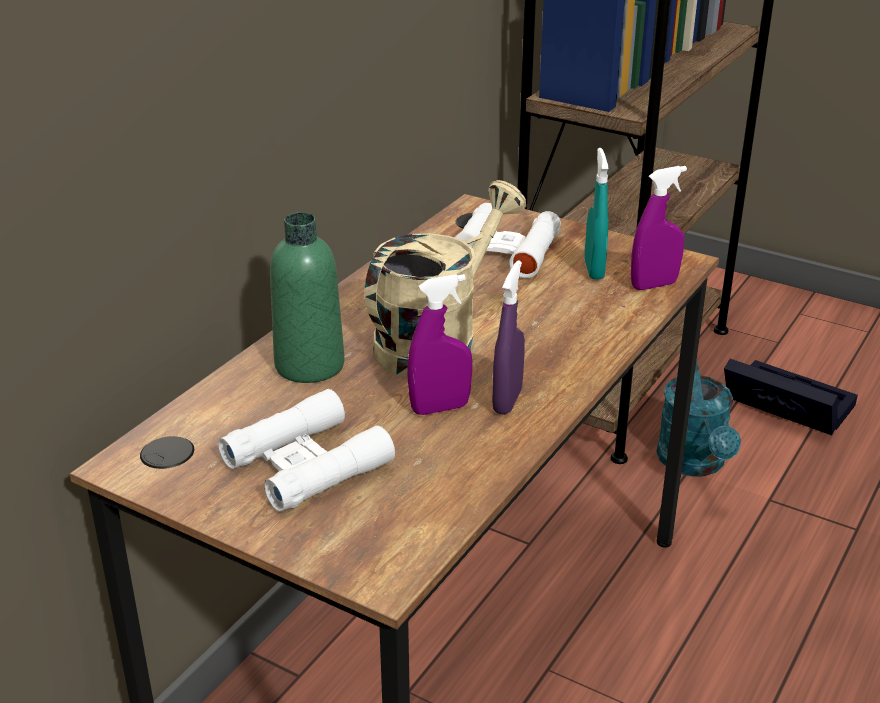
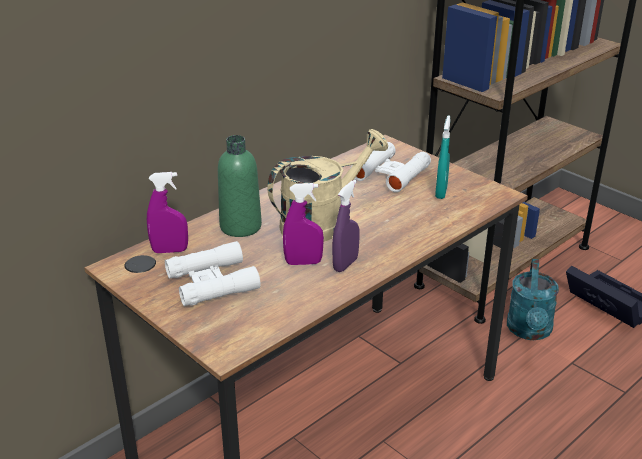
camera: 15 degrees right, 0 degrees up
(654, 285) = (474, 207): purple spray bottle -> purple spray bottle (170, 250)

